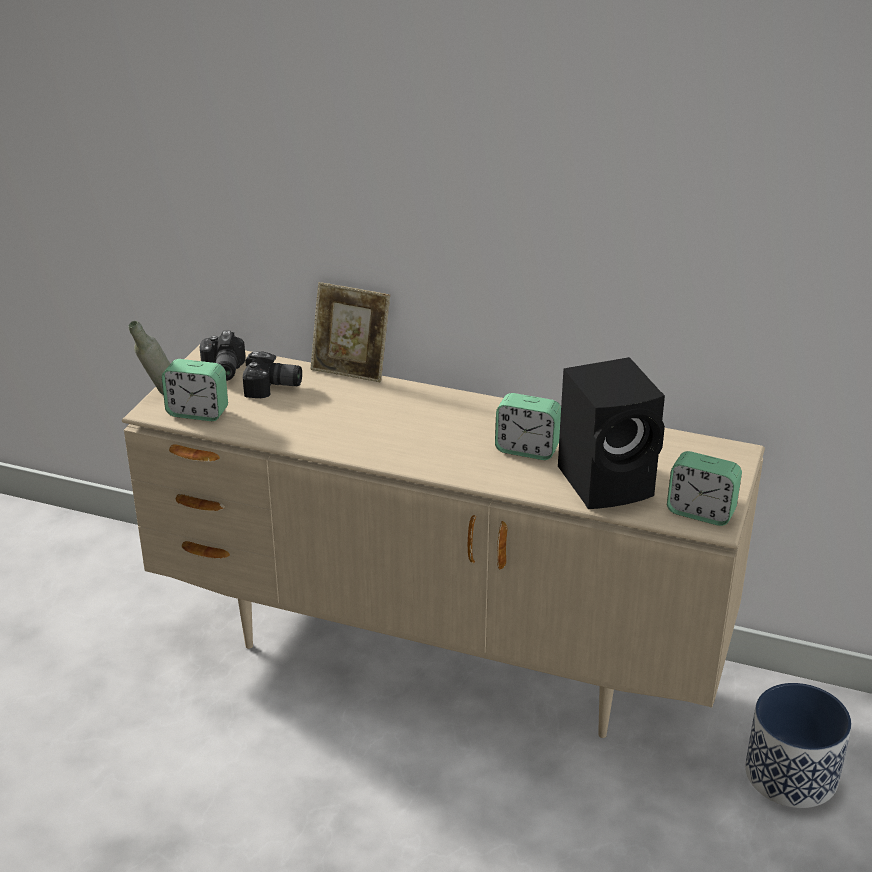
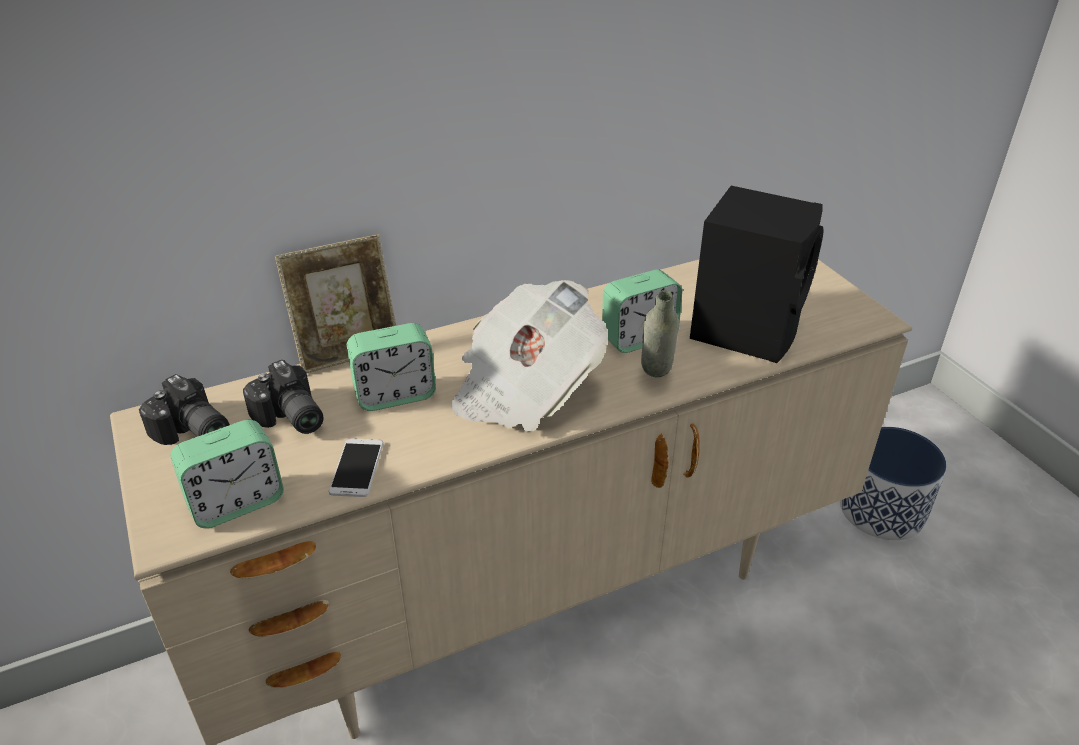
camera: 45 degrees left, 5 degrees up
(159, 395) = (148, 511): grey bottle -> grey bottle (655, 380)
(269, 428) = (357, 468): none -> phone
(273, 388) = (289, 419): camera -> camera turned 90 degrees clockwise
(412, 439) = (524, 388): none -> newspaper
(701, 512) = (847, 314): alarm clock -> alarm clock (395, 395)

